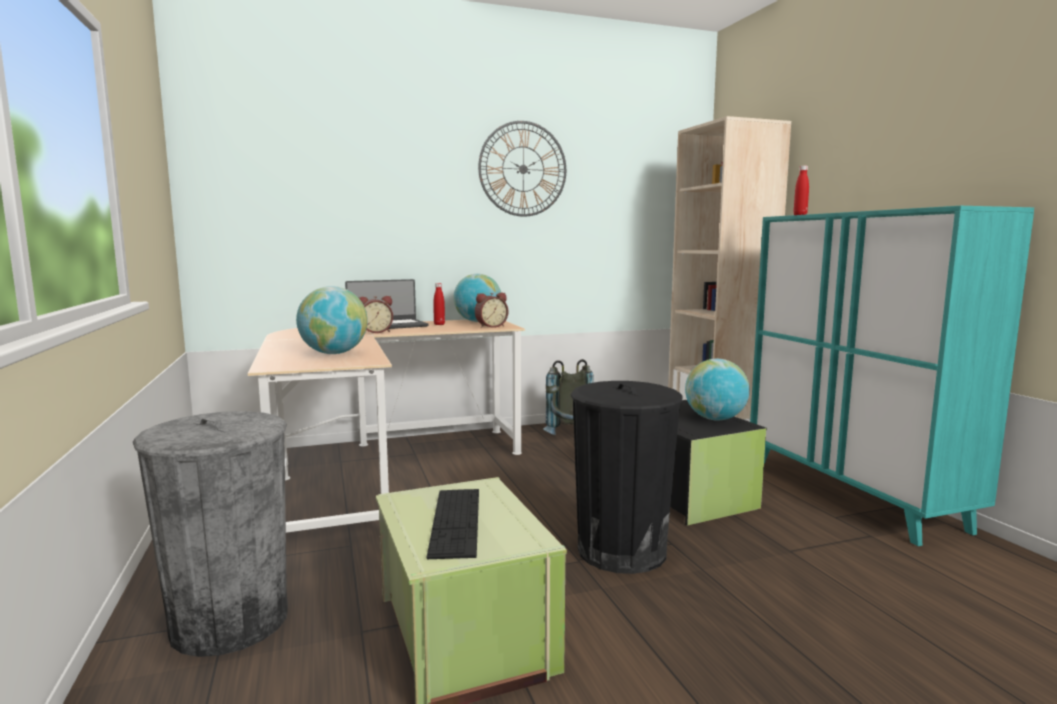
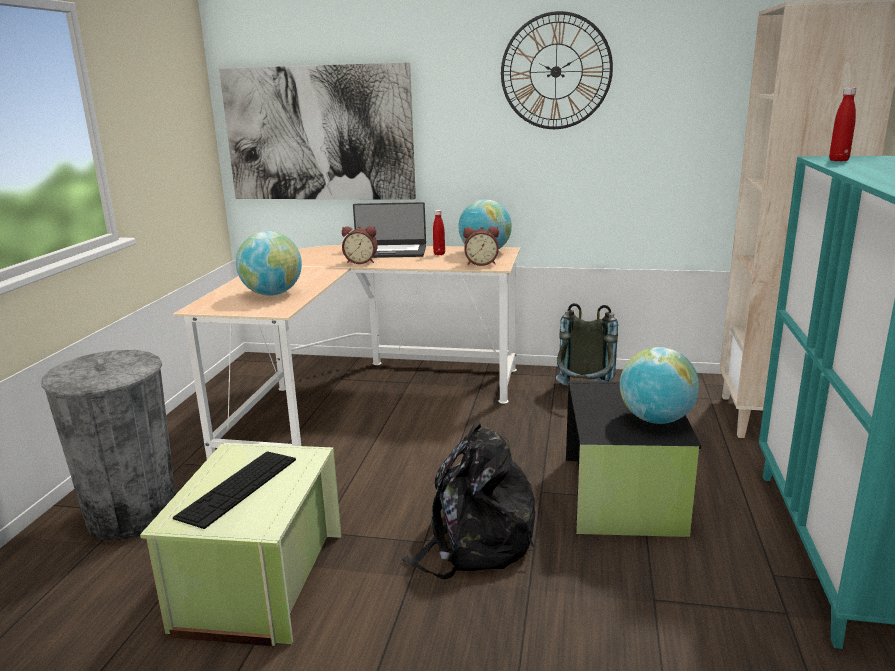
camera: 30 degrees right, 10 degrees up
(300, 214) = (319, 133): none -> picture
(621, 551) = (475, 543): black trash can -> black backpack

